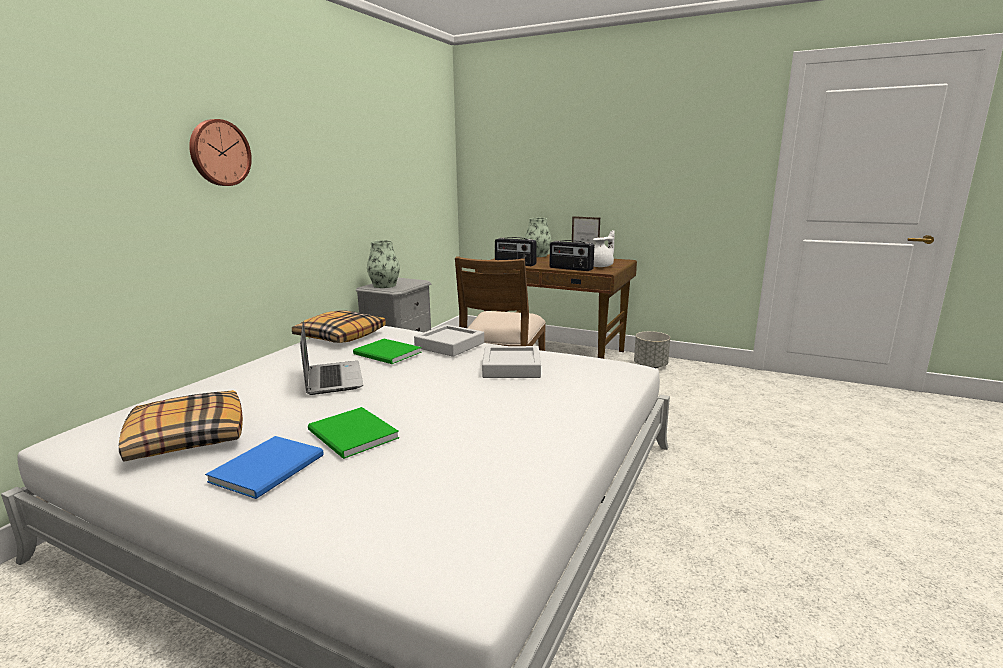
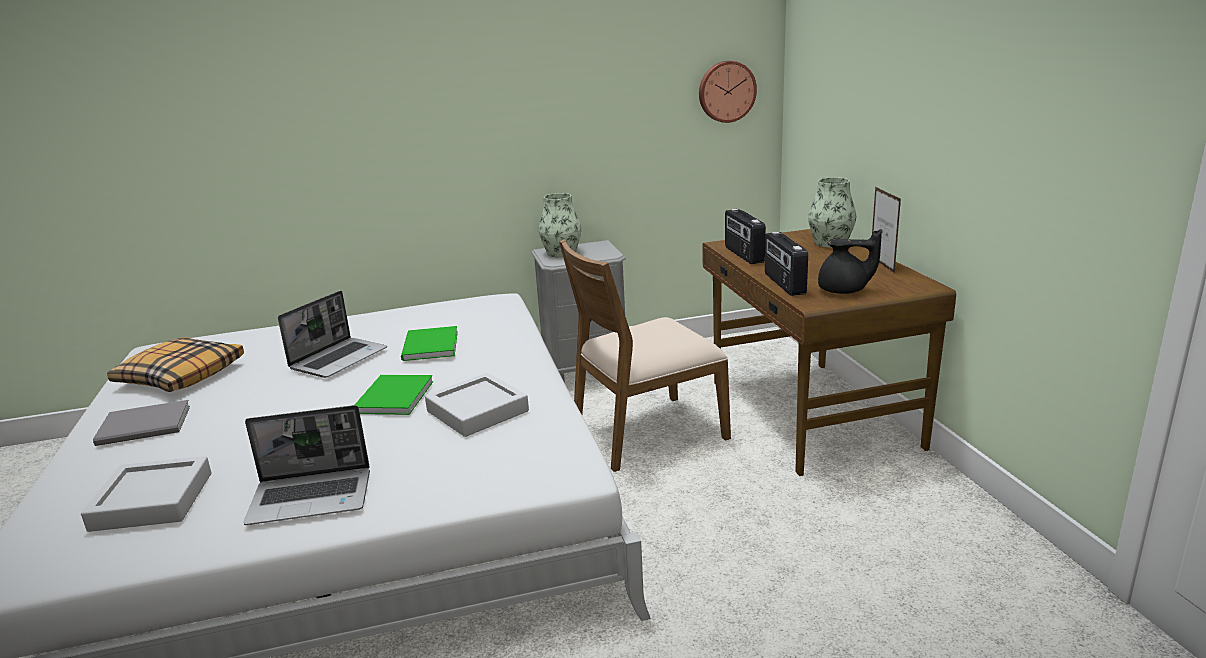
camera: 50 degrees right, 5 degrees up
(219, 153) = (338, 97): wall clock -> wall clock (726, 91)
(271, 467) = (146, 426): blue book -> grey book
(340, 336) = (450, 309): pillow -> none
(352, 436) = (222, 424): green book -> green book (391, 398)
(449, 345) = (500, 356): grey tray -> grey tray (152, 501)
(544, 431) = (312, 497): none -> laptop
(601, 266) = (844, 290): white teapot -> black teapot
(650, 366) = (915, 493): grey planter -> none

